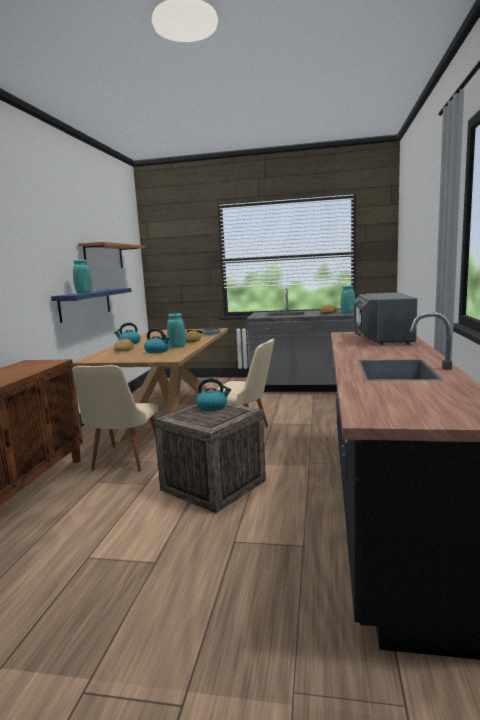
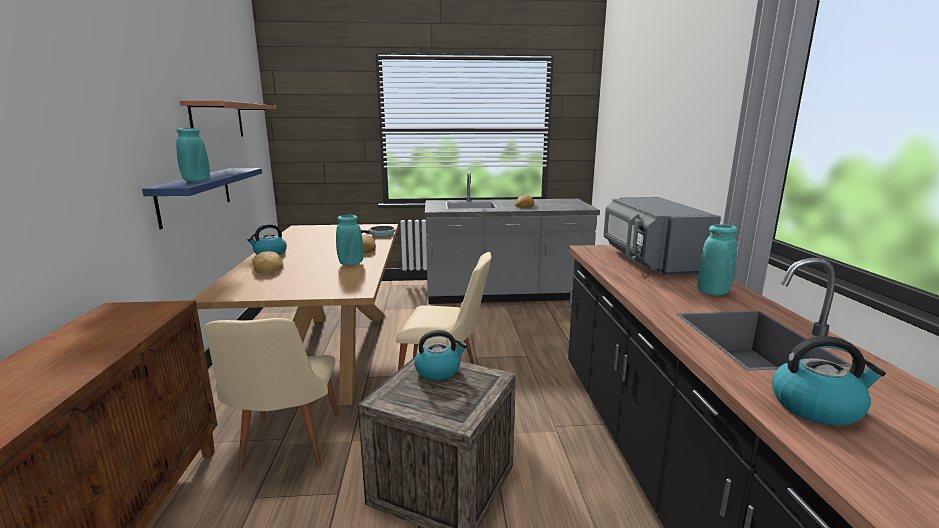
camera: 15 degrees left, 5 degrees up
(157, 351) = (325, 273): kettle -> kettle (817, 407)
(347, 313) = (548, 206): turquoise vase -> turquoise vase (712, 292)

